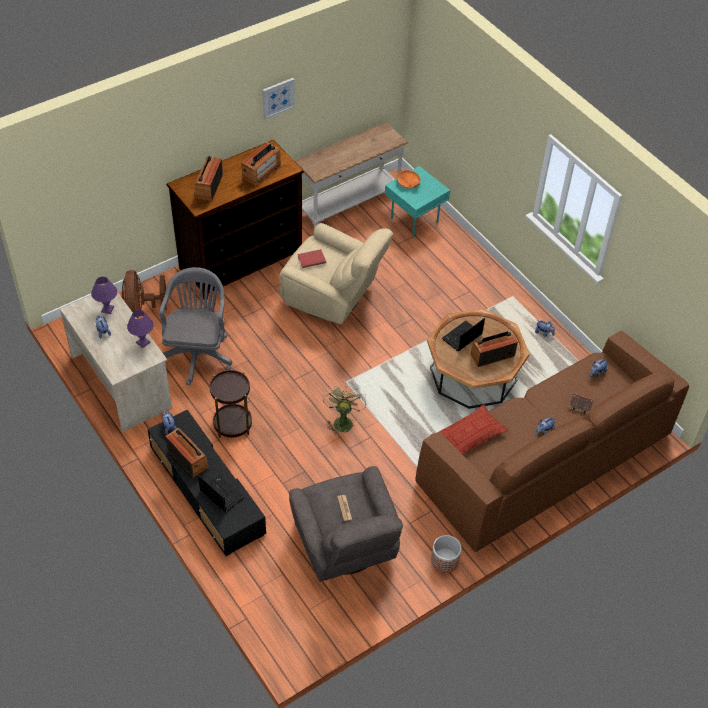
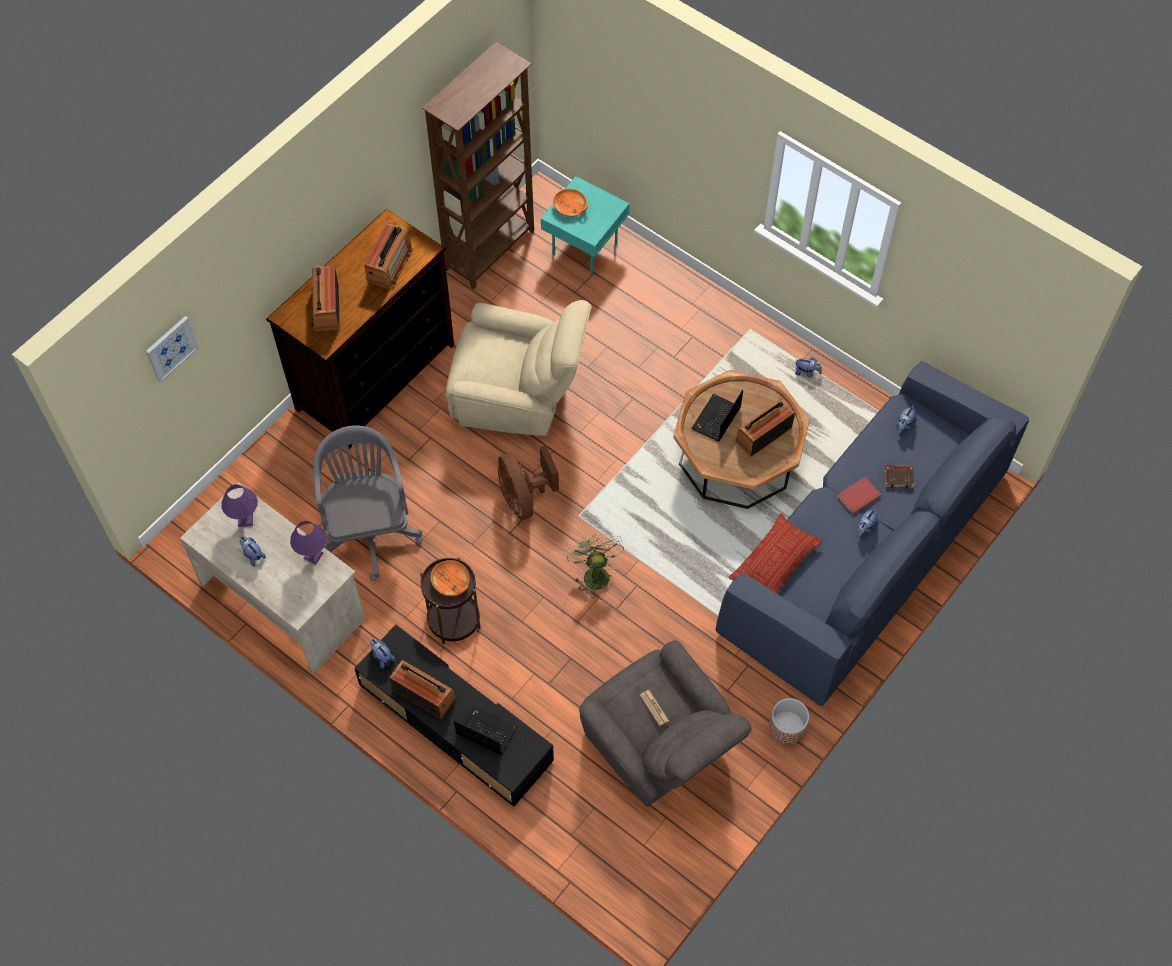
camera: 15 degrees left, 10 degrees up
(141, 309) = (268, 486): brown fan -> brown fan (524, 498)
(232, 387) = (451, 582): none -> orange bowl
(278, 97) = (384, 155): picture -> picture (171, 348)
(311, 259) = (482, 359): red book -> red book (857, 495)
(349, 205) = (490, 250): white console table -> brown bookcase
(545, 459) = (864, 552): brown sofa -> blue sofa

